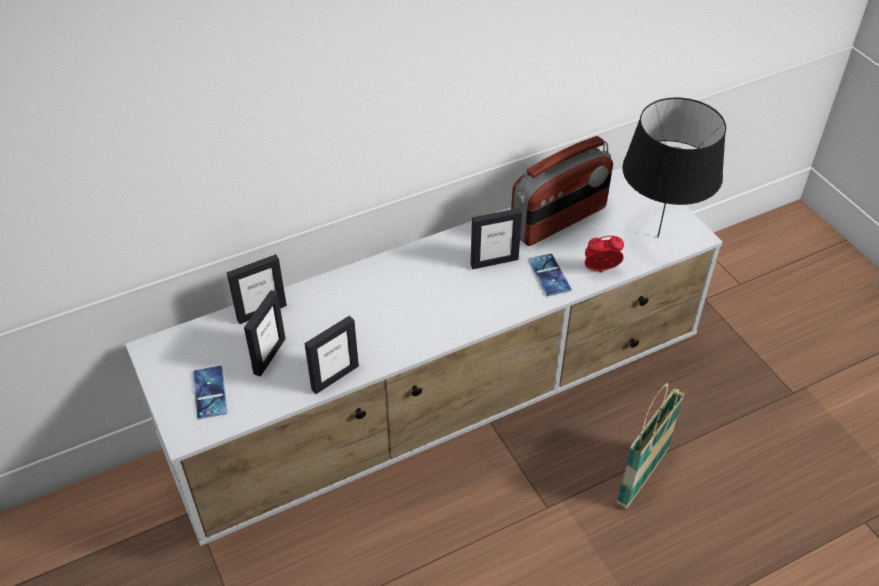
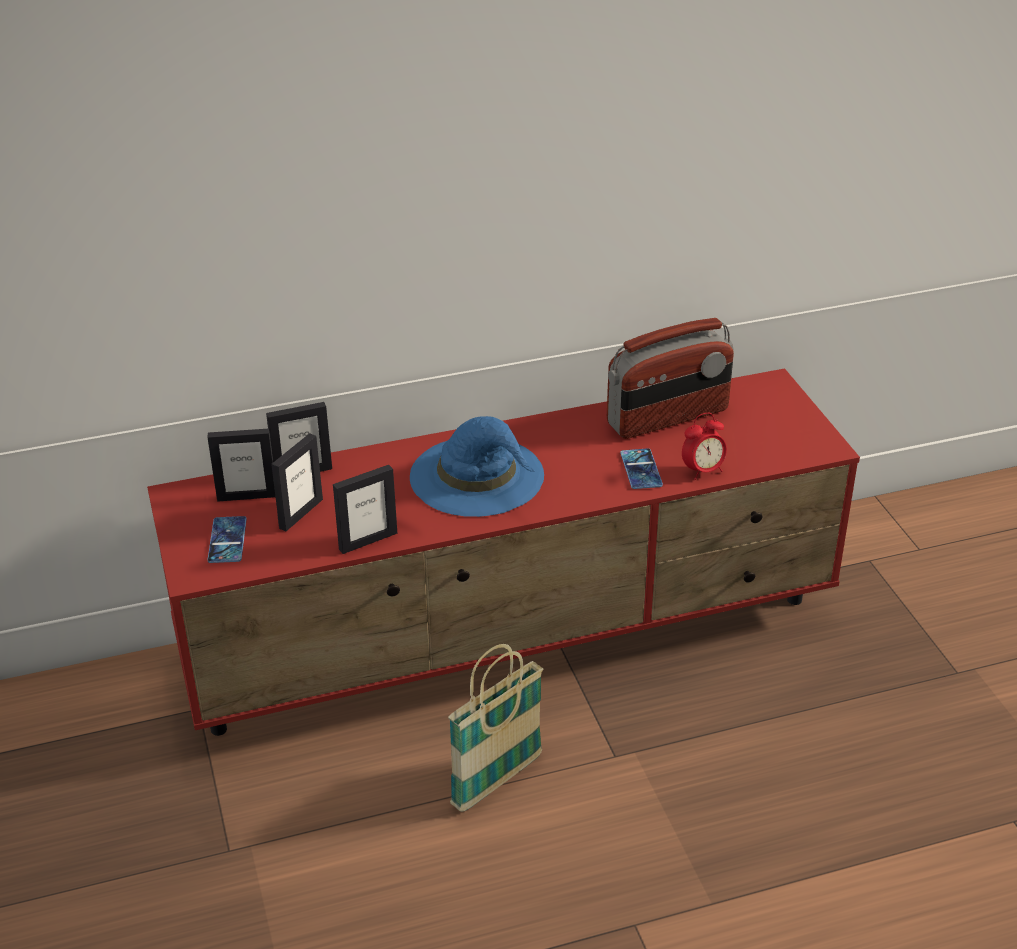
camera: 10 degrees right, 10 degrees down
(415, 298) = (478, 476): none -> blue hat
(442, 407) = (513, 638): white tv stand -> red tv stand
(494, 262) = (580, 450): picture frame -> picture frame (247, 496)
(600, 270) = (703, 471): alarm clock -> alarm clock turned 150 degrees clockwise
(642, 477) = (741, 739): basket -> basket (497, 781)
(658, 236) = (783, 444): black table lamp -> none

